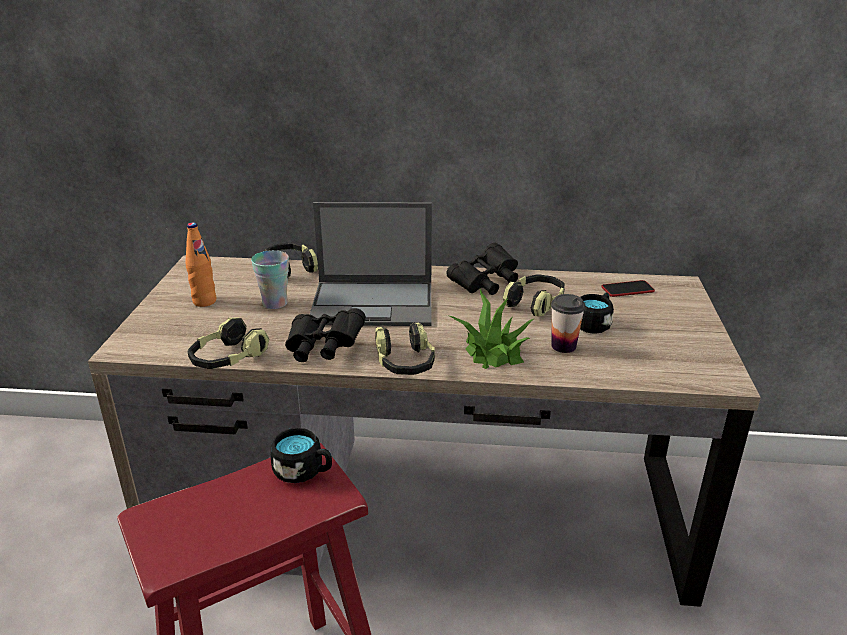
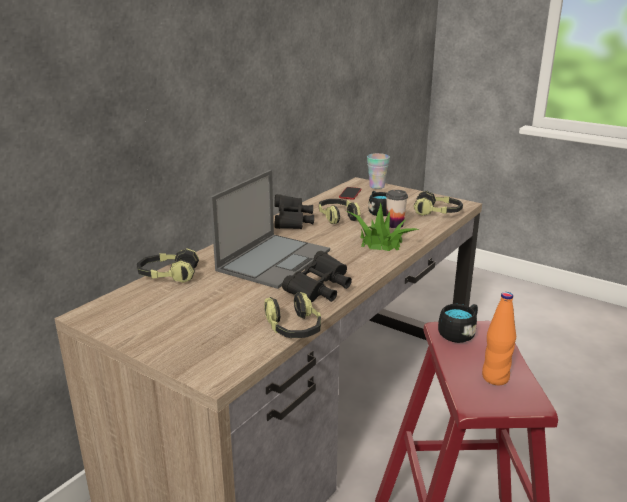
camera: 60 degrees left, 5 degrees down
(204, 301) = (176, 323): orange bottle -> orange bottle (495, 378)
(275, 303) = (223, 294): cup -> cup (377, 186)
(405, 363) = (369, 269): headphones -> headphones (437, 213)

